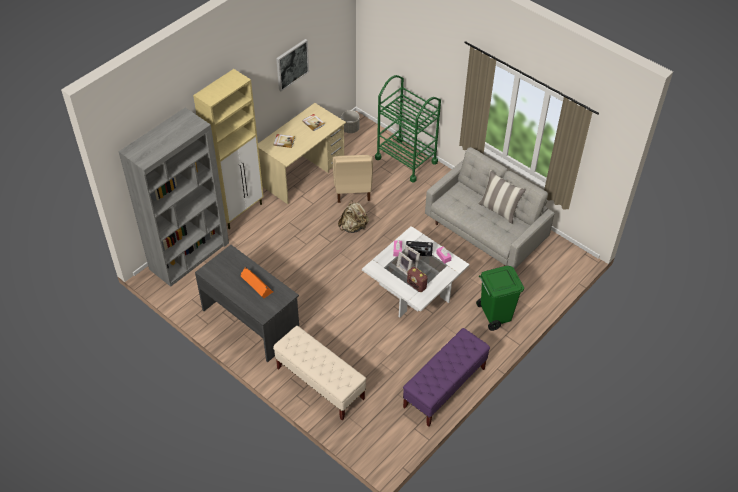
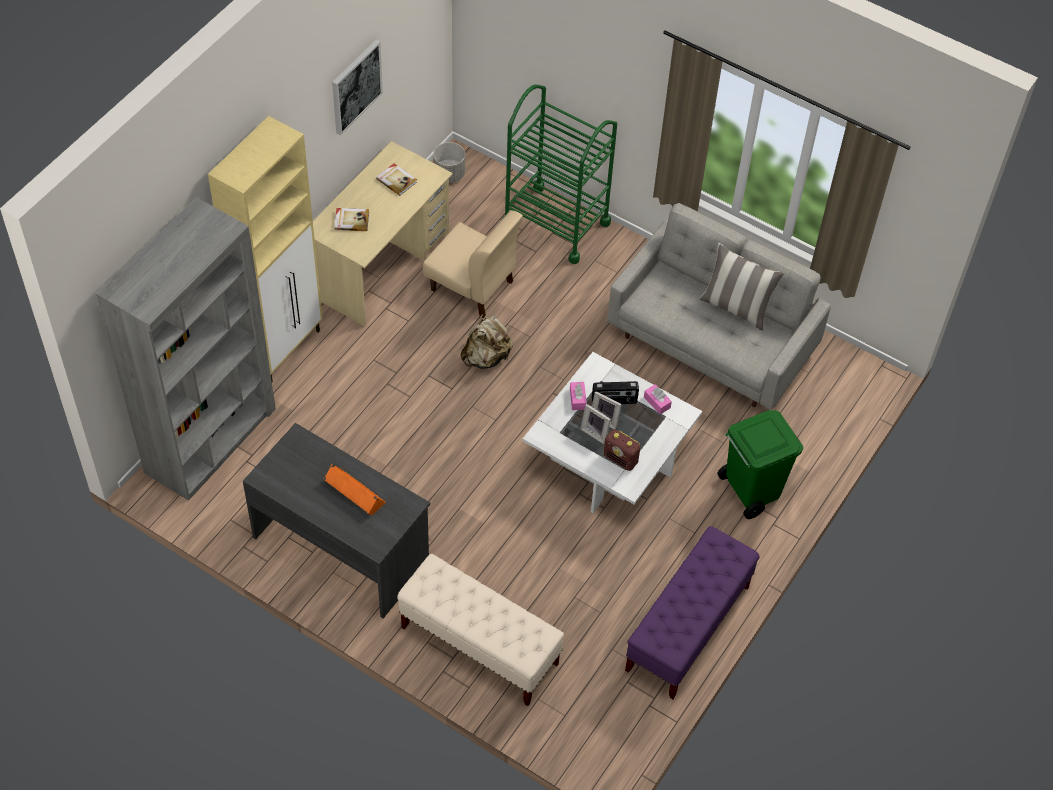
camera: 10 degrees left, 5 degrees up
(352, 188) = (472, 286): beige chair -> beige chair turned 45 degrees counterclockwise

